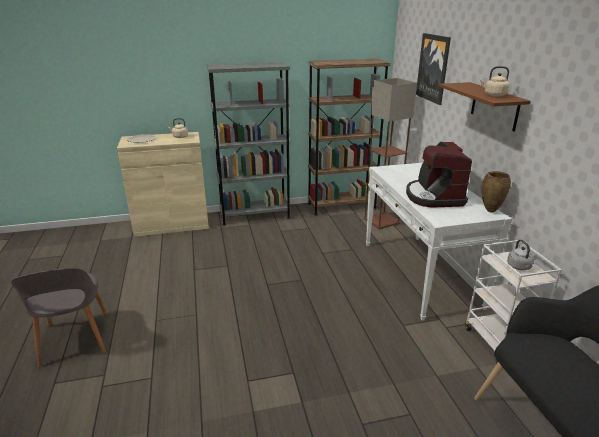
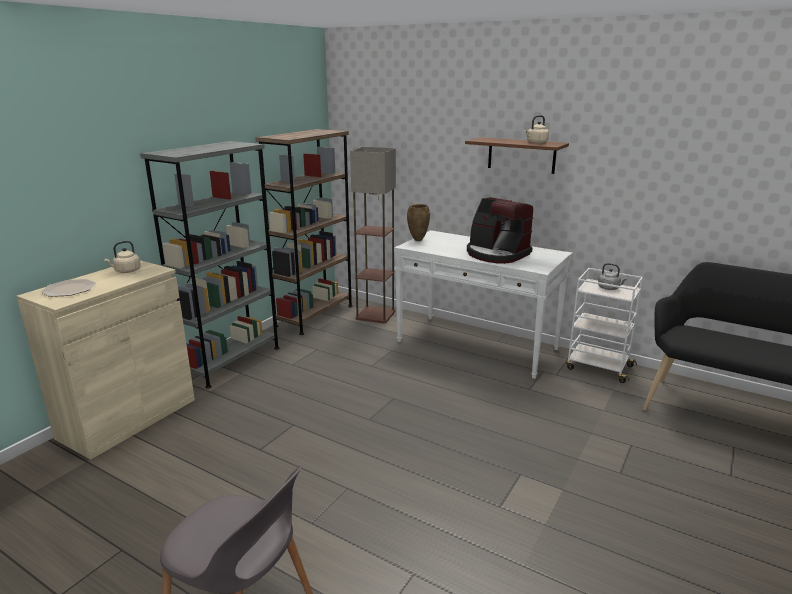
camera: 45 degrees left, 5 degrees down
(433, 68) = (413, 130): picture -> none
(489, 211) = (551, 252): brown vase -> brown vase (417, 240)

